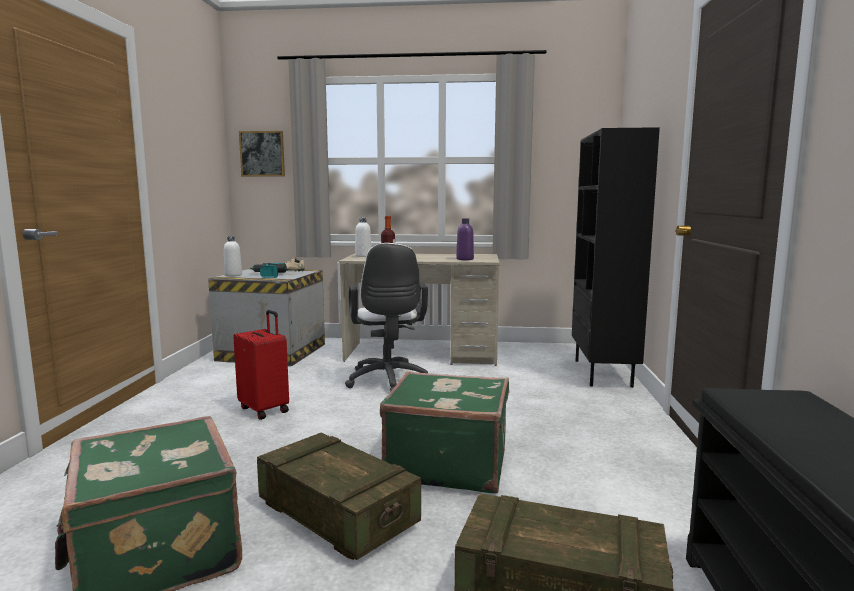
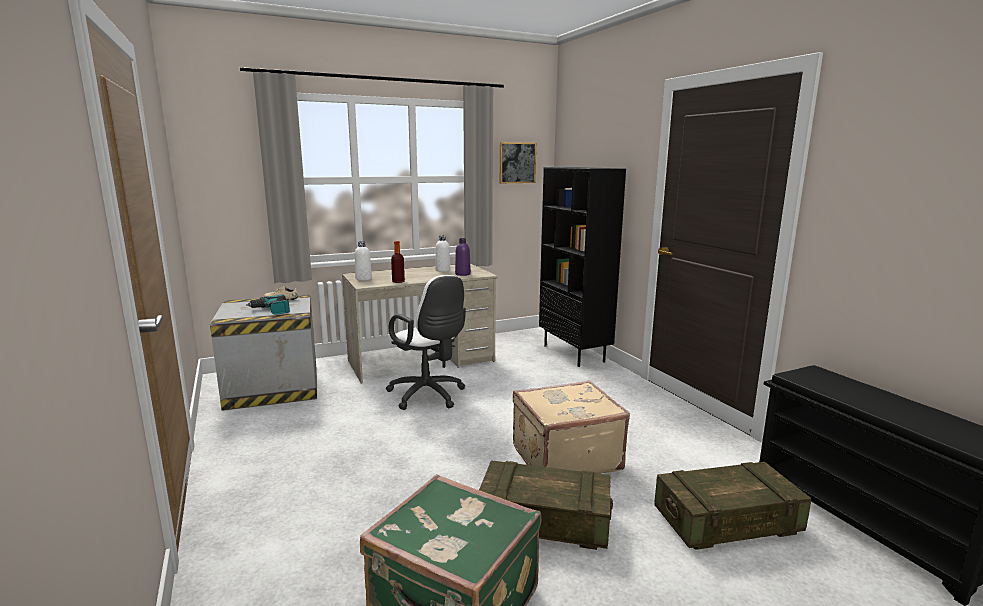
camera: 30 degrees left, 5 degrees up
(233, 275) = (230, 315): white bottle -> white bottle (442, 270)
(262, 154) = (220, 173): picture -> picture (517, 163)
(265, 409) = (357, 450): red suitcase -> none
(447, 464) = (564, 457): green suitcase -> beige suitcase

